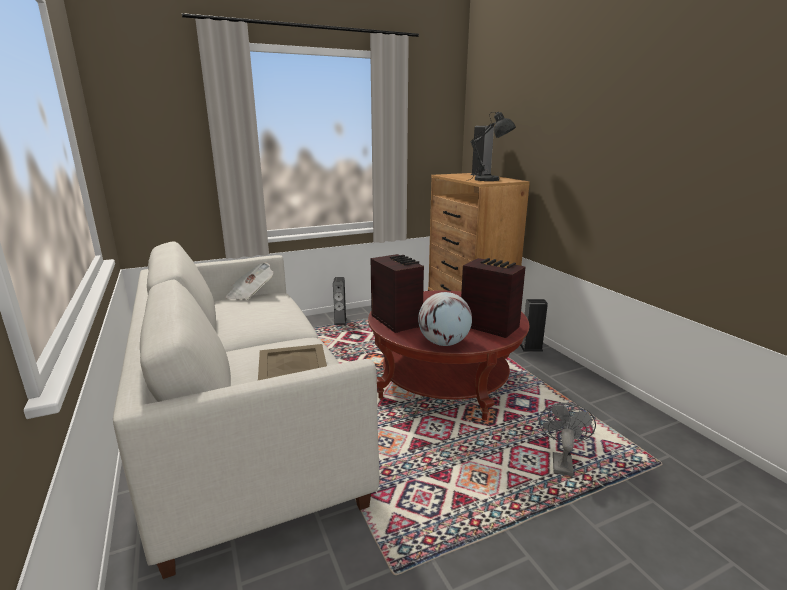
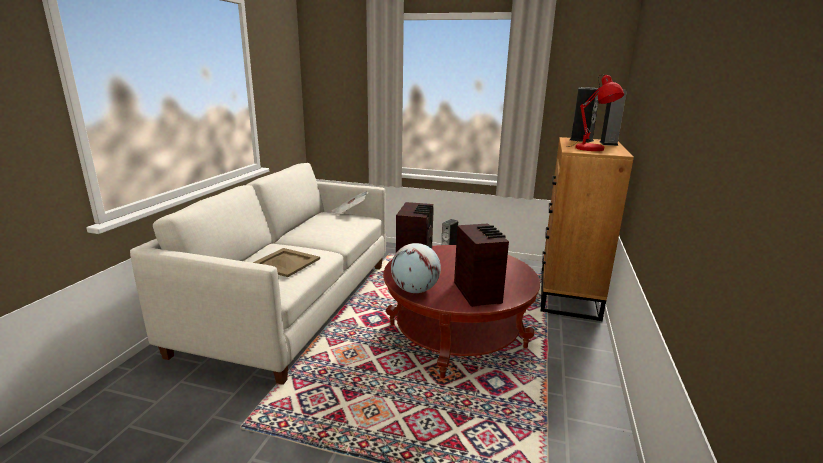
camera: 40 degrees right, 0 degrees up
(490, 180) = (592, 149): grey table lamp -> red table lamp
(531, 348) = (588, 345): speaker -> speaker (581, 140)
(561, 461) = (452, 441): grey fan -> none

